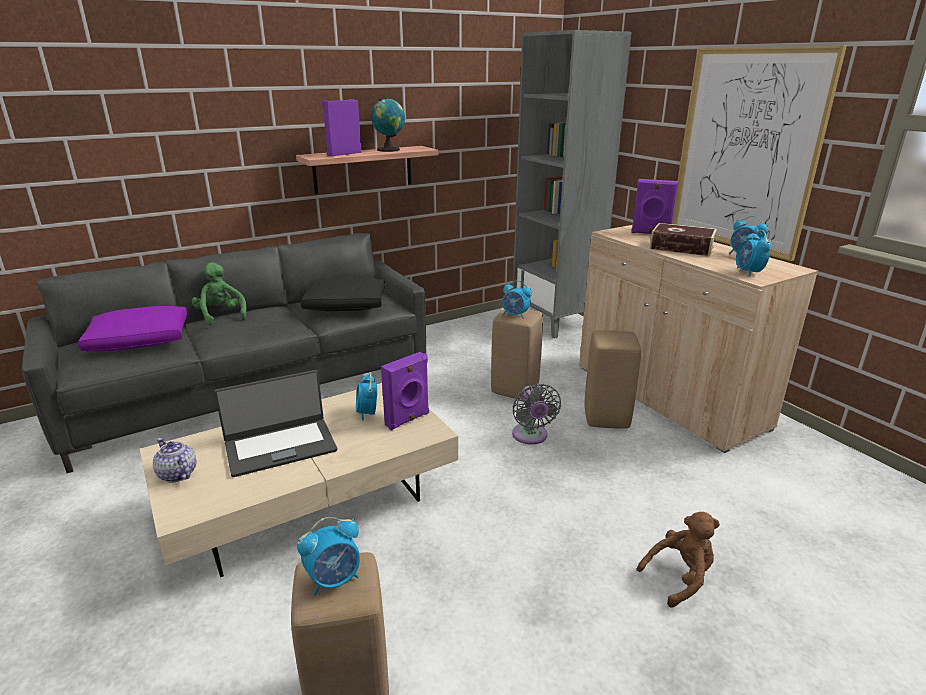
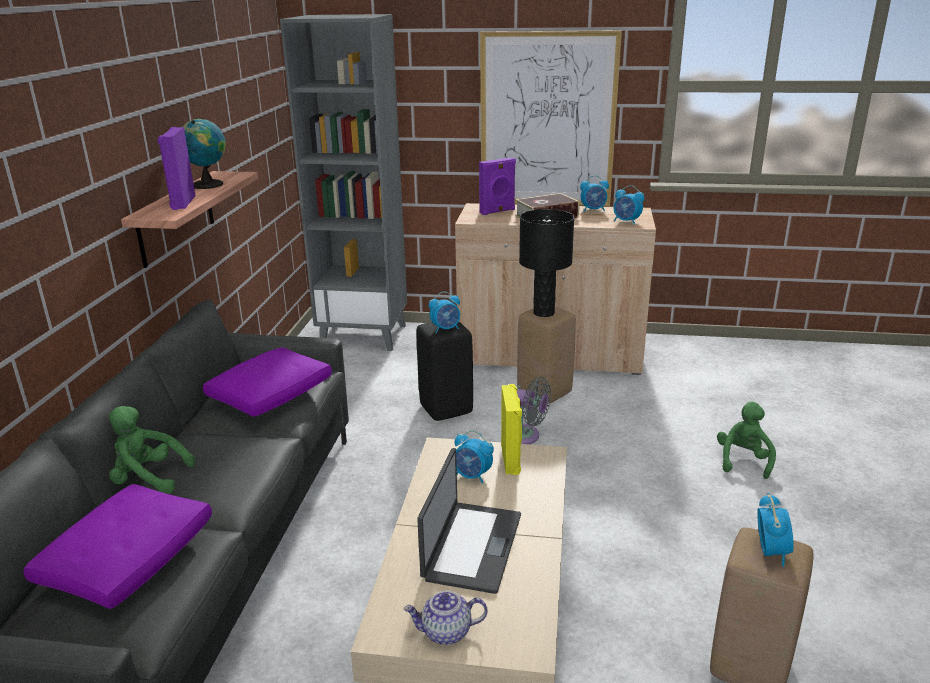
camera: 50 degrees left, 0 degrees up
(344, 306) = (270, 395): black pillow -> purple pillow
(408, 420) = (511, 459): purple speaker -> yellow speaker
(516, 390) = (446, 409): beige stool -> black stool
(612, 336) = (544, 313): none -> black table lamp
(679, 577) = (743, 461): brown plush toy -> green plush toy

